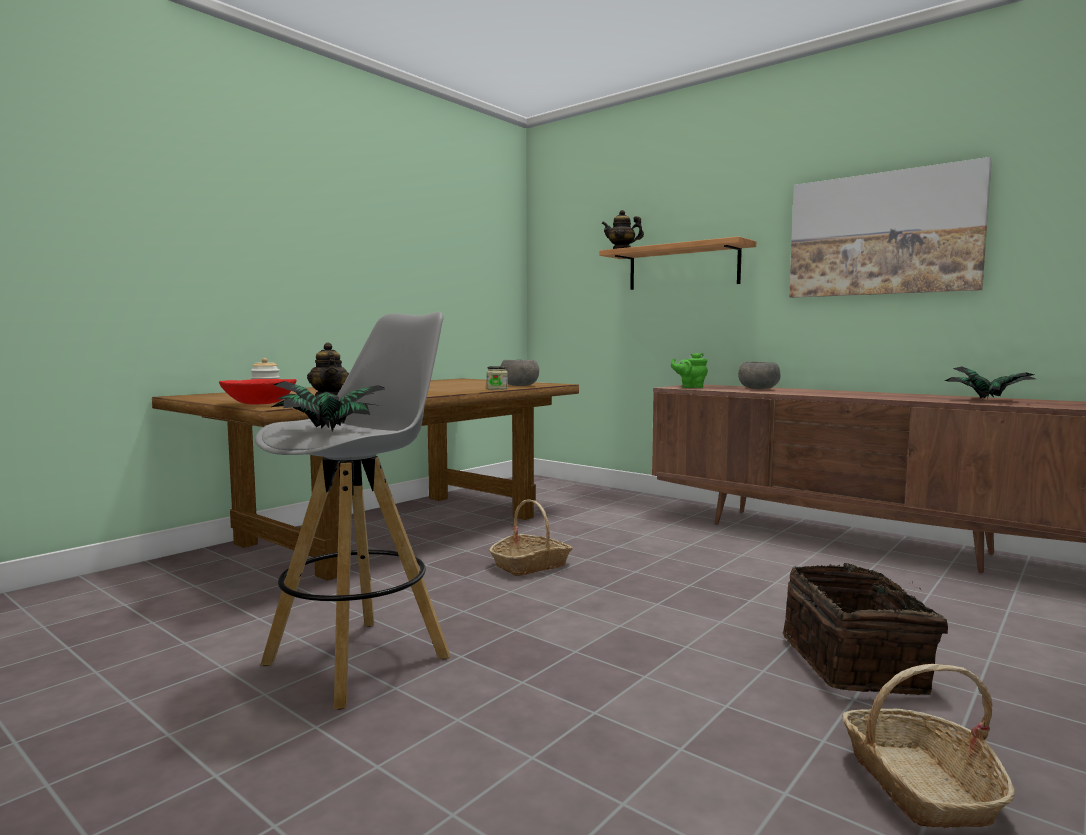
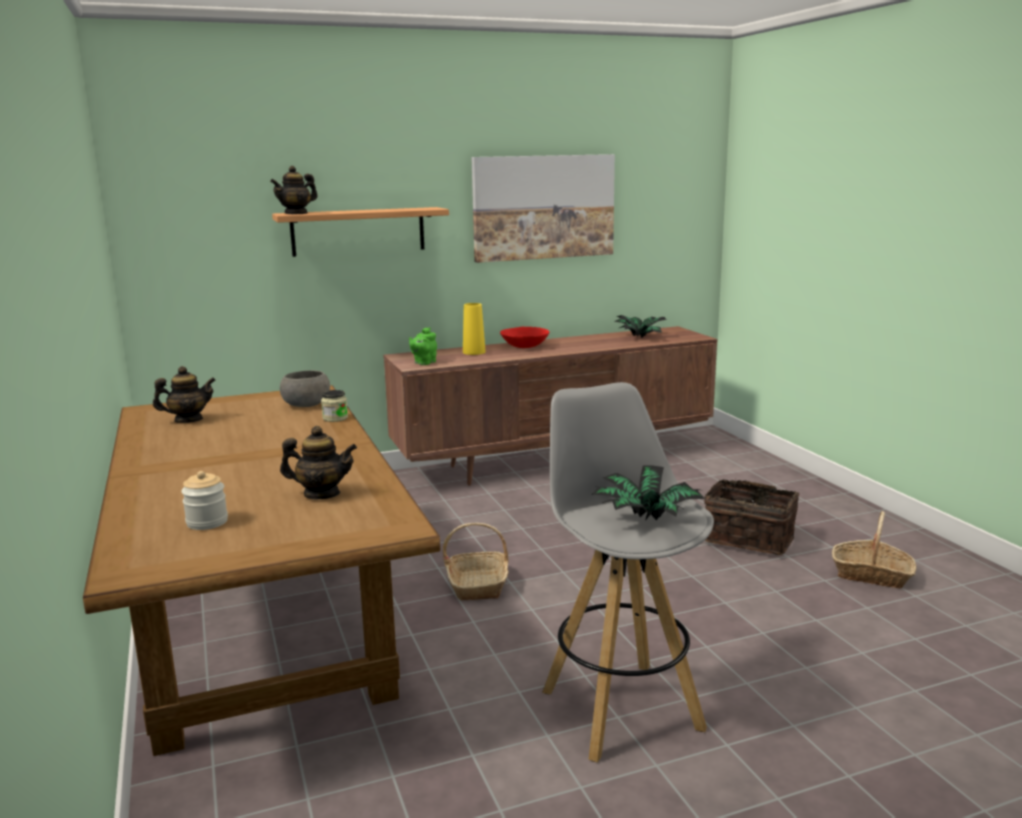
camera: 60 degrees left, 10 degrees up
(259, 404) = (353, 532): red bowl -> red bowl (524, 347)
(451, 382) = (188, 420): none -> teapot
(758, 388) = (474, 352): grey bowl -> yellow vase

